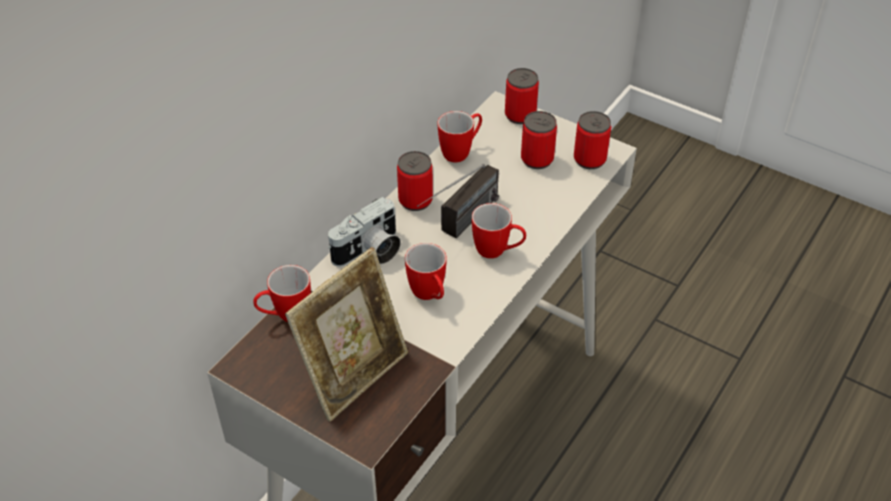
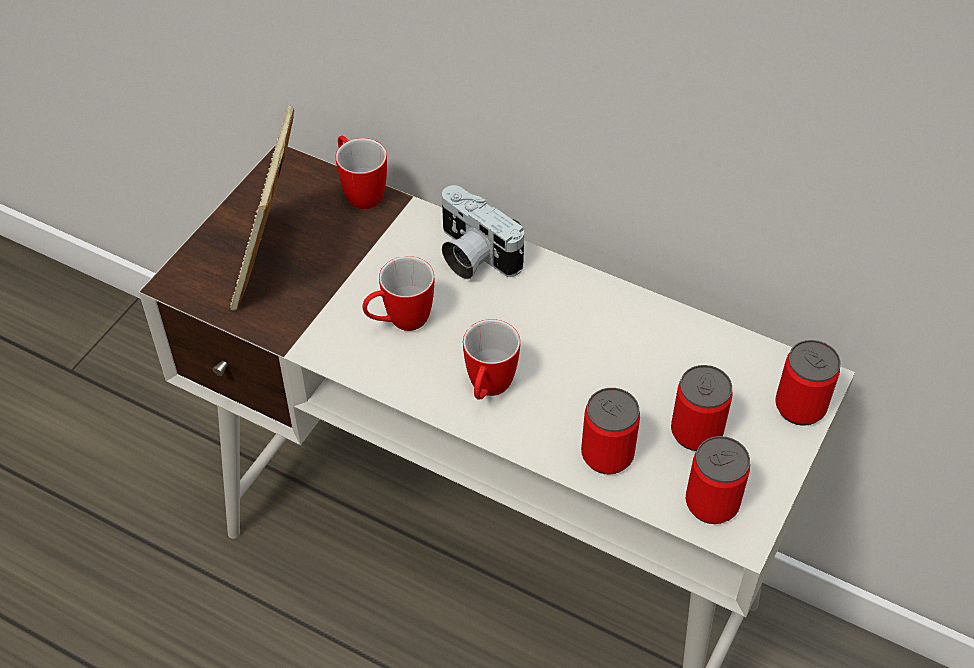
camera: 85 degrees right, 5 degrees up
(354, 374) = (271, 262): picture frame -> picture frame turned 60 degrees clockwise
(415, 200) = (577, 293): can -> can (607, 454)
(460, 226) = (533, 345): radio -> none
(461, 152) = (692, 337): mug -> none

